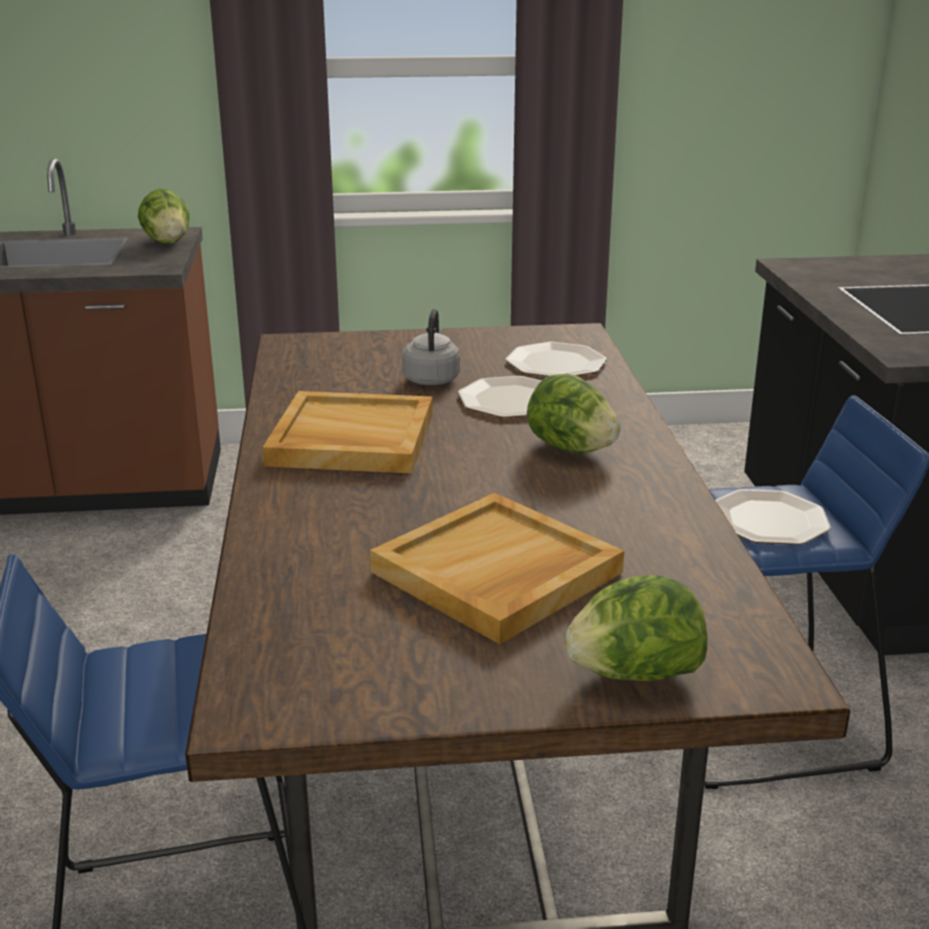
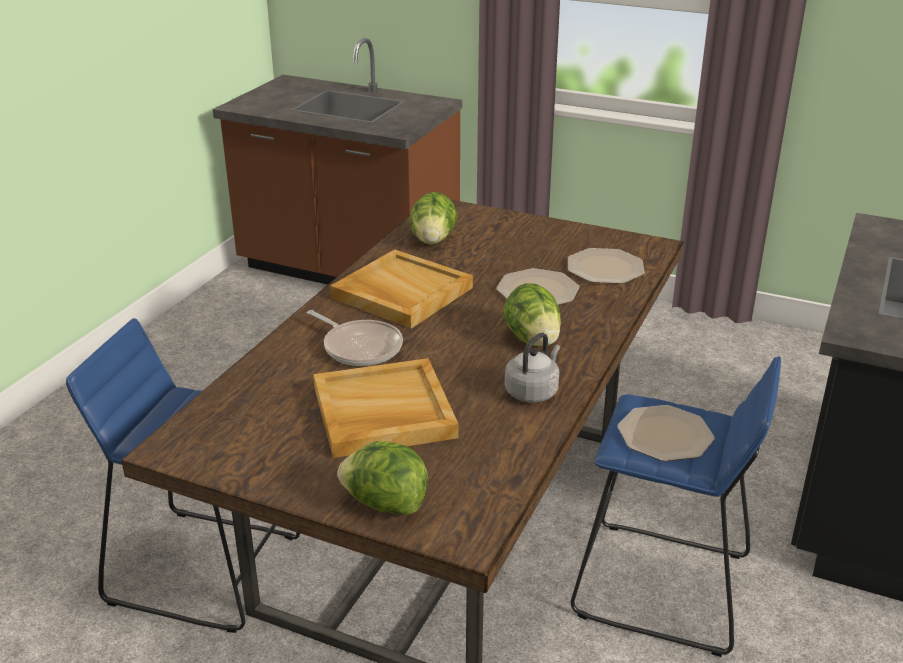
camera: 30 degrees right, 5 degrees up
(168, 242) = (425, 110): lettuce -> lettuce (433, 240)
(372, 510) = (360, 347): none -> frying pan
(432, 378) = (503, 259): grey kettle -> grey kettle (533, 391)

